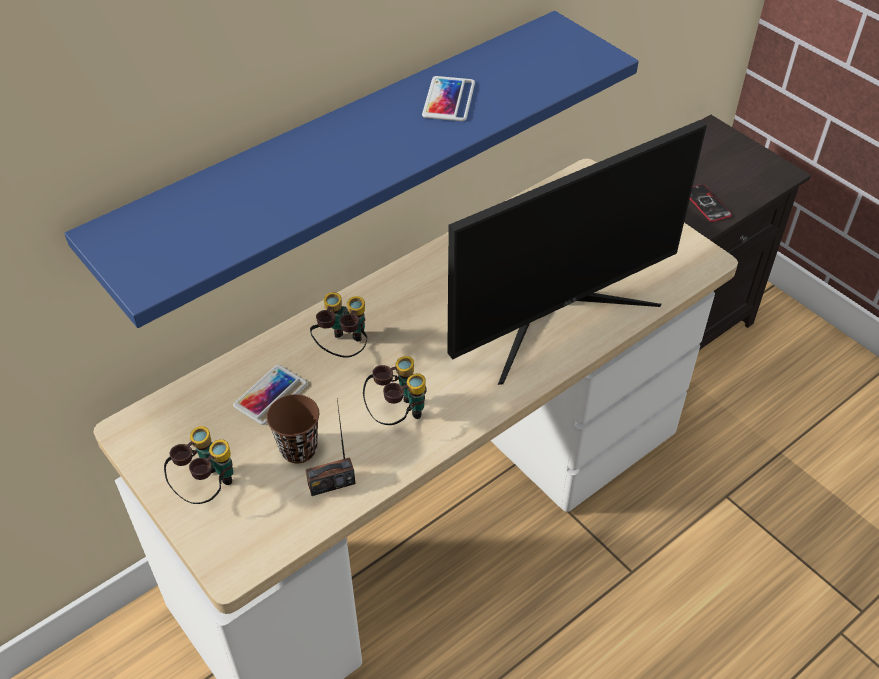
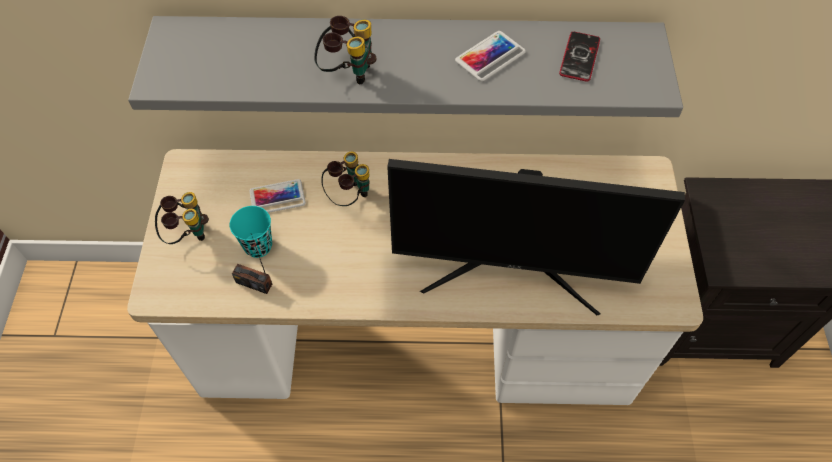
camera: 40 degrees right, 10 degrees up
(298, 449) = (258, 246): brown cup -> turquoise cup
(342, 153) = (408, 54): blue shelf -> grey shelf
(397, 414) = (336, 265): binoculars -> binoculars (348, 71)
(706, 204) = (751, 255): phone -> phone (579, 57)

